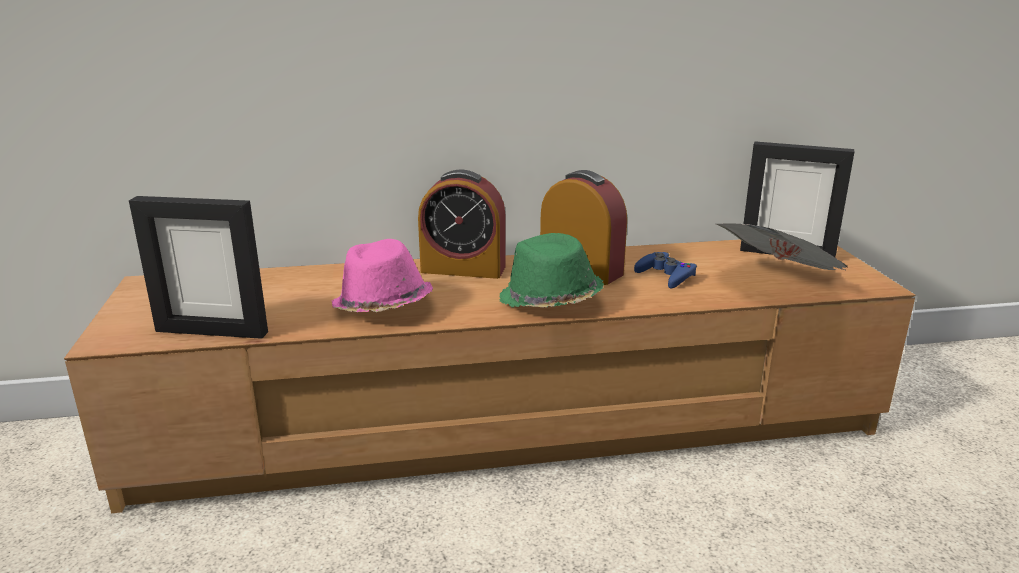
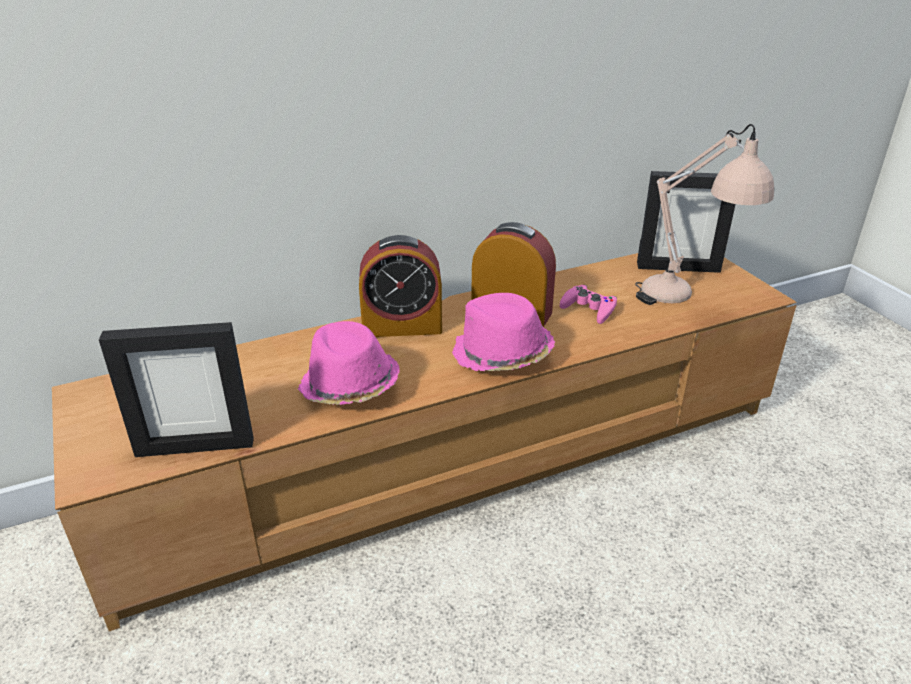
camera: 15 degrees left, 10 degrees up
(549, 300) = (501, 355): green hat -> pink hat
(665, 276) = (589, 309): blue game controller -> pink game controller
(780, 281) = (687, 302): newspaper -> beige table lamp

